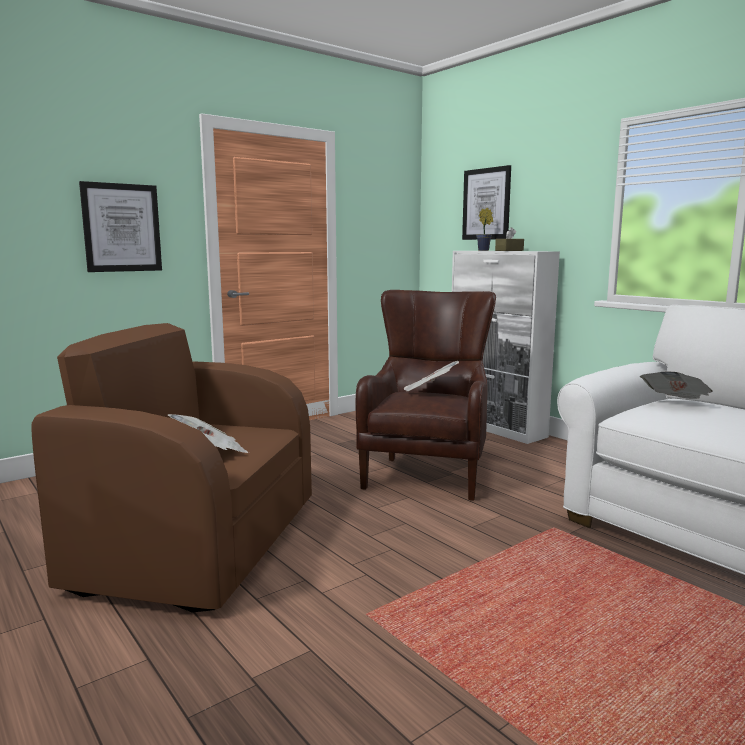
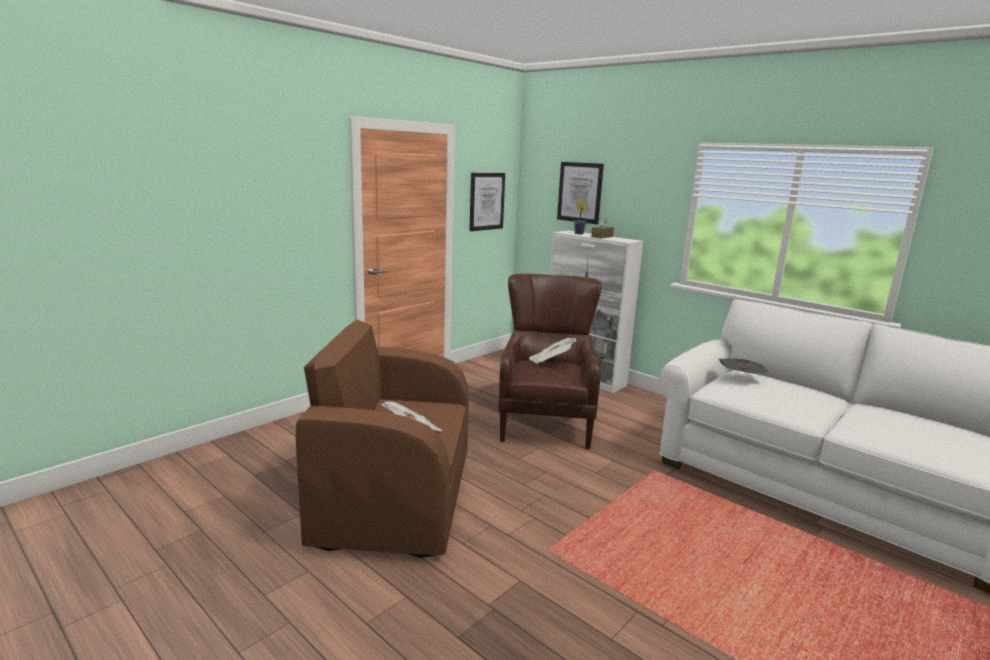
camera: 10 degrees left, 5 degrees up
(122, 228) = (286, 221): picture -> picture (486, 201)

